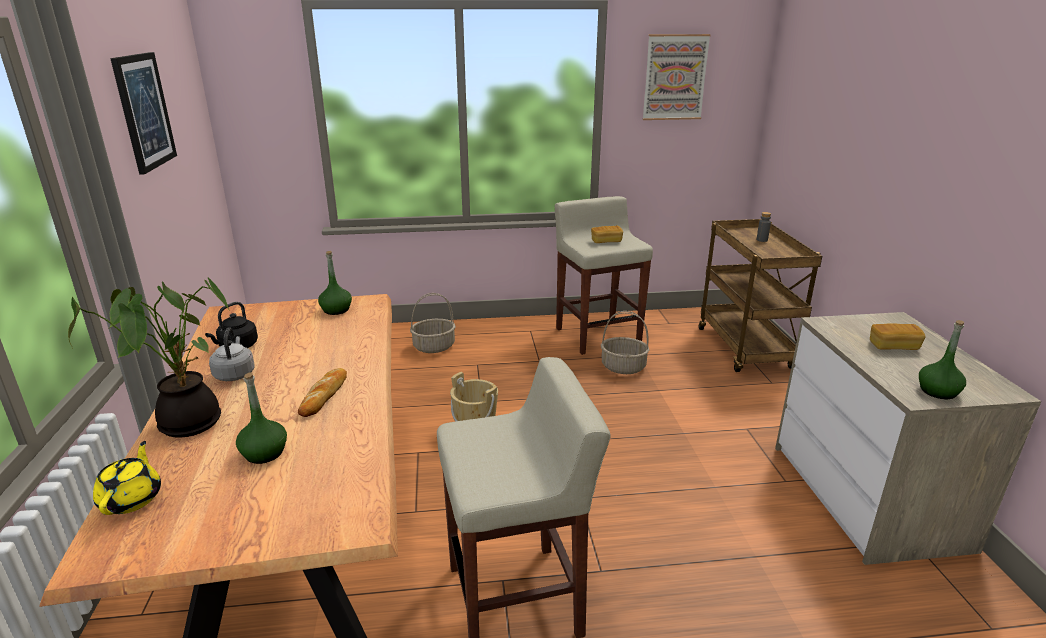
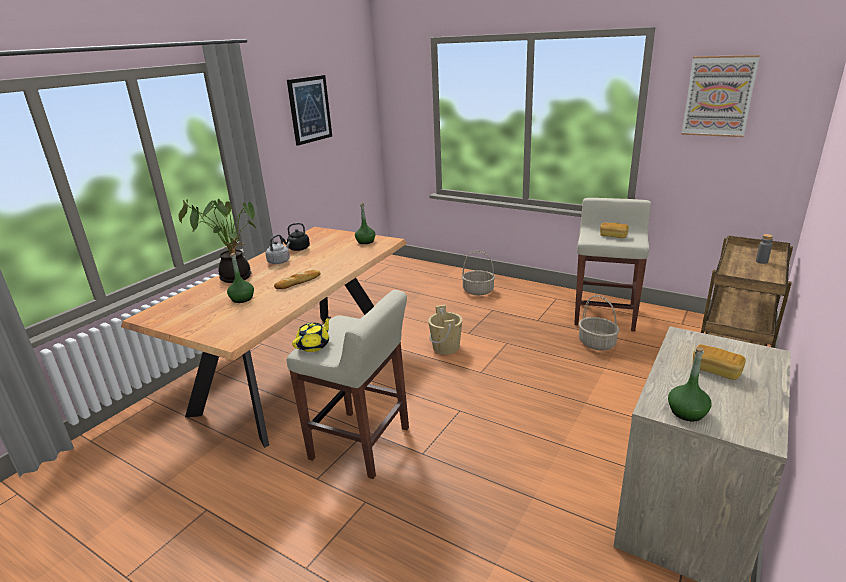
camera: 40 degrees right, 0 degrees up
(132, 499) = (181, 300): yellow teapot -> yellow teapot (314, 345)

